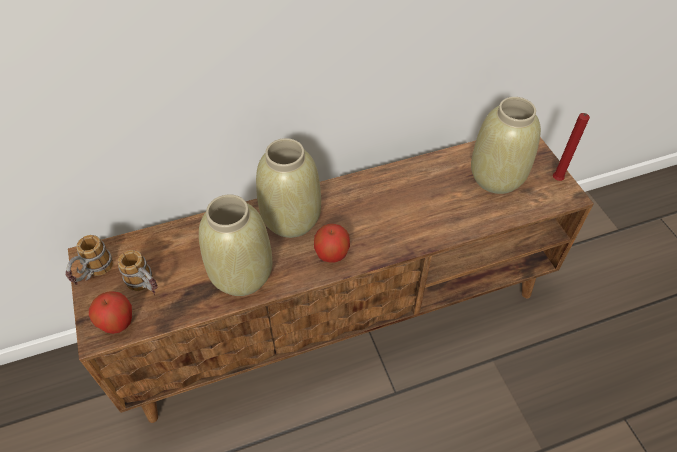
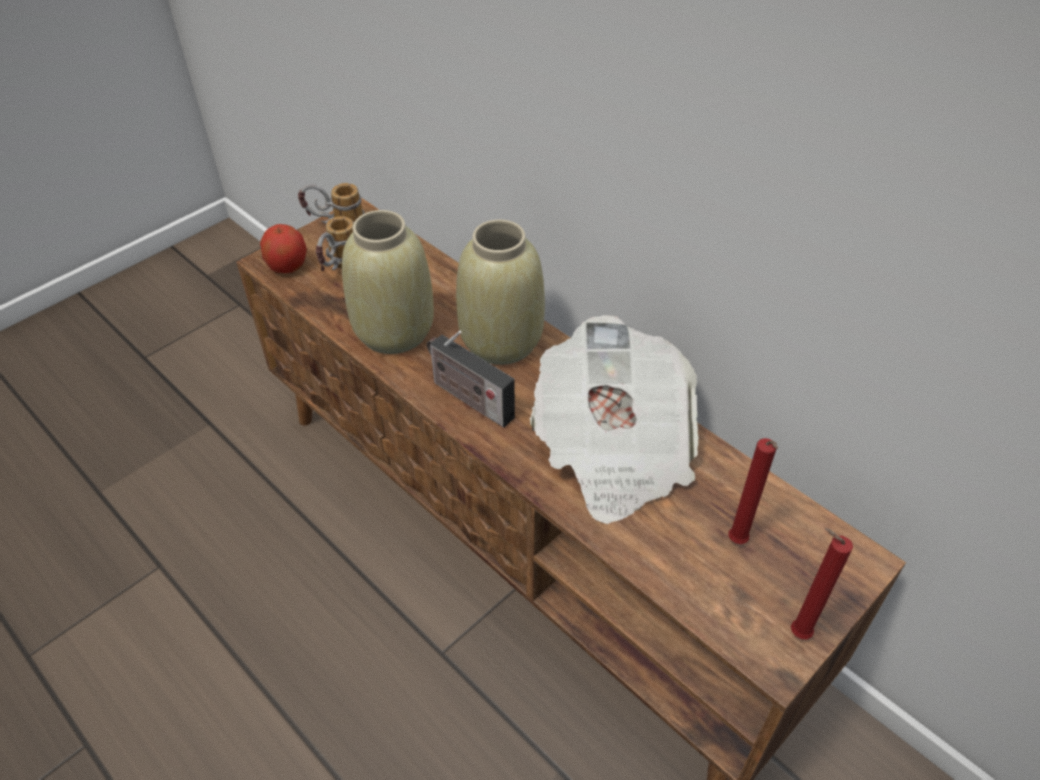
camera: 65 degrees right, 5 degrees down
(331, 254) = (469, 398): apple -> radio
(411, 201) = (613, 450): none -> newspaper
(497, 177) = (738, 543): beige vase -> red candle

